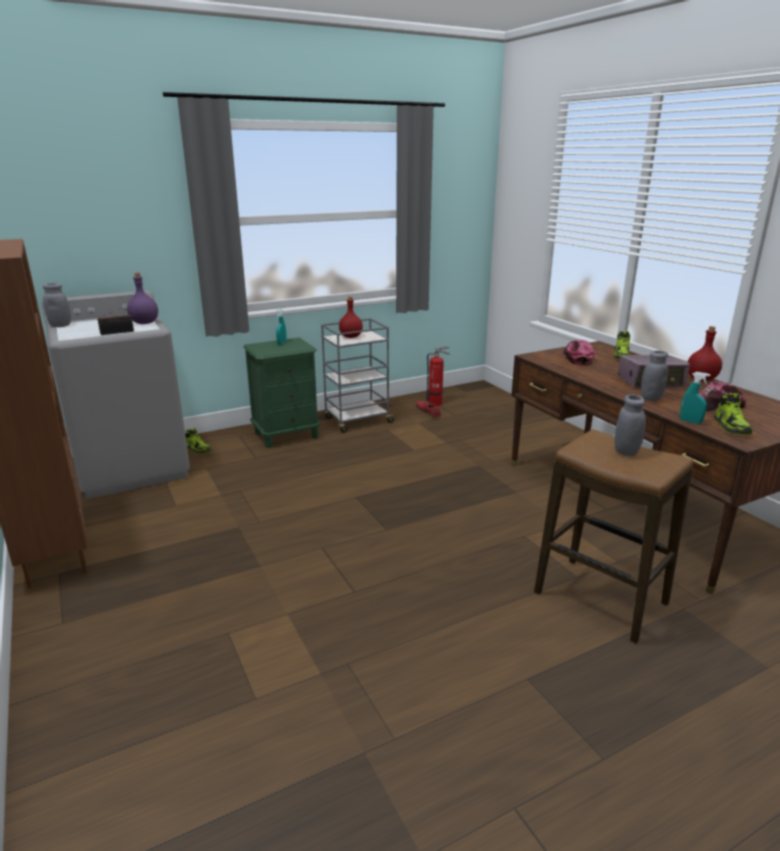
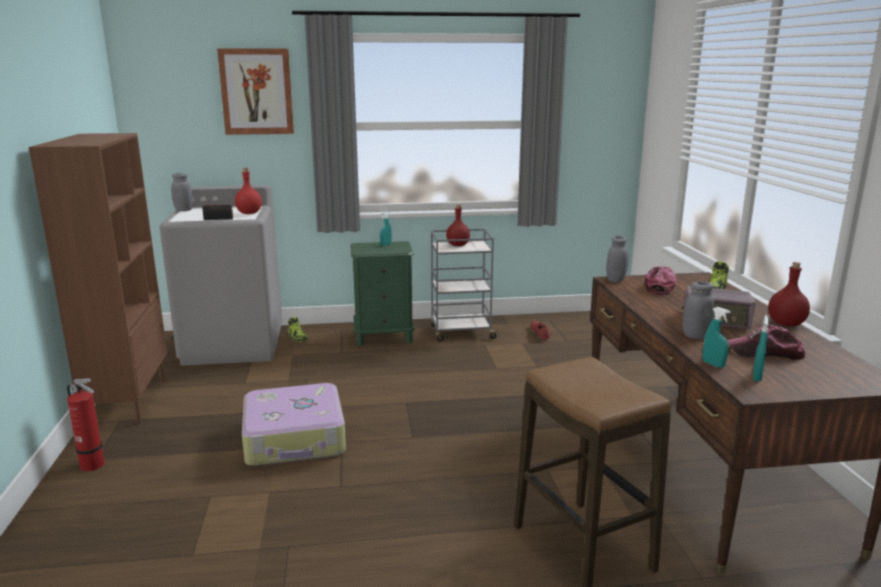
camera: 20 degrees right, 5 degrees down
(124, 185) = (256, 92): none -> picture
(144, 323) = (249, 213): purple bottle -> red bottle
(274, 554) = (295, 439): none -> suitcase
(437, 403) = (556, 326): fire extinguisher -> fire extinguisher (94, 465)
(626, 451) = (602, 382): grey jar -> grey jar (615, 280)
(731, 427) = (757, 377): shoe -> turquoise spray bottle

